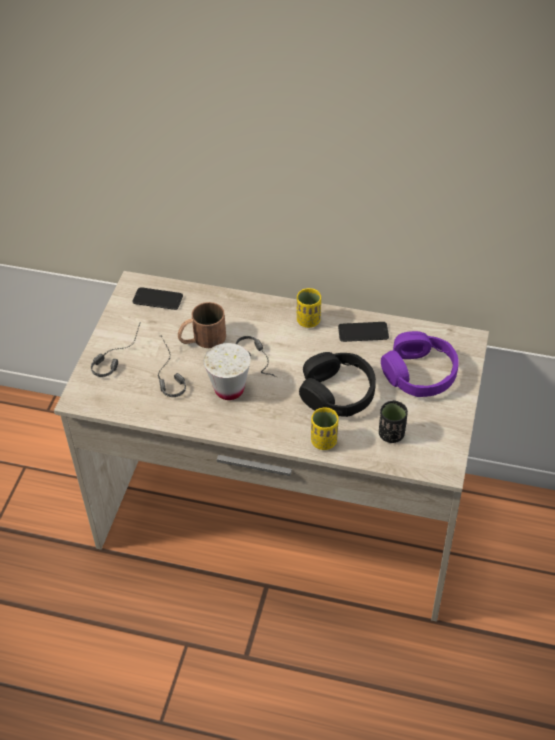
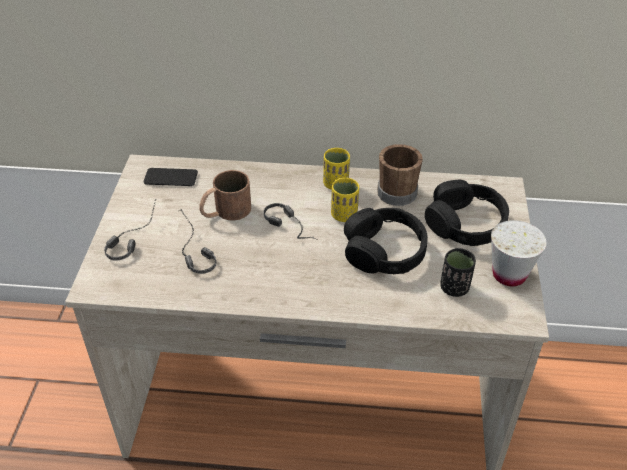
camera: 10 degrees left, 5 degrees down
(229, 389) = (265, 259): white cup -> white cup (509, 275)
(324, 441) = (382, 303): yellow cup -> yellow cup (344, 215)
(363, 332) = (395, 190): phone -> brown mug
(419, 373) = (465, 224): purple headphones -> black headphones

